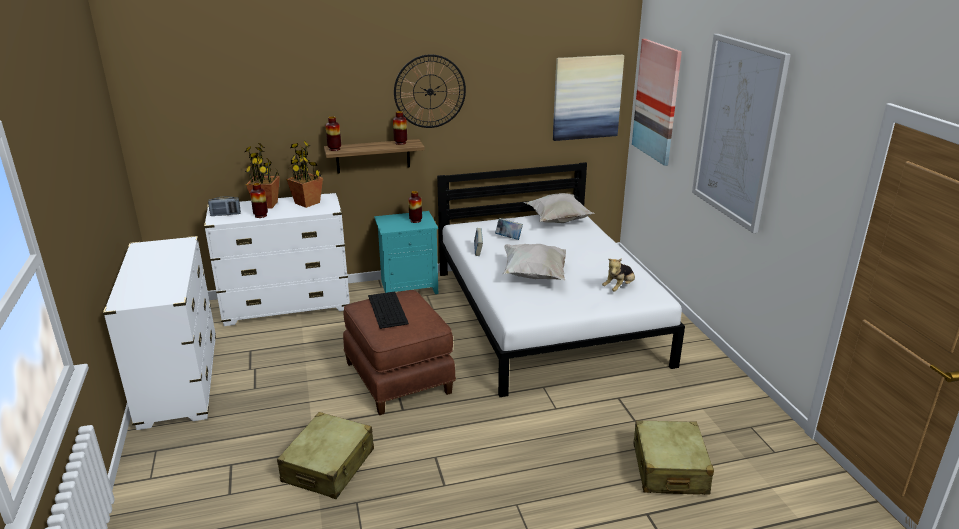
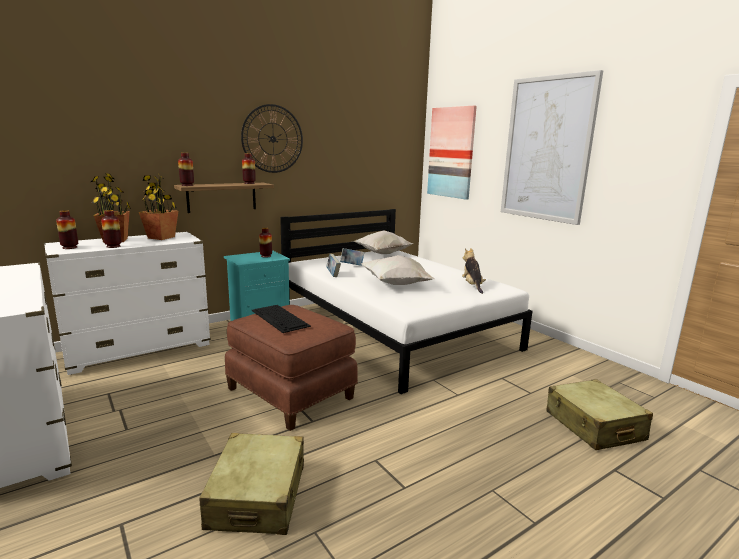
camera: 20 degrees left, 10 degrees down
(225, 214) = (70, 247): radio -> vase
(586, 97) = (393, 155): picture -> none
(619, 288) = (472, 286): plush toy -> plush toy turned 150 degrees clockwise

